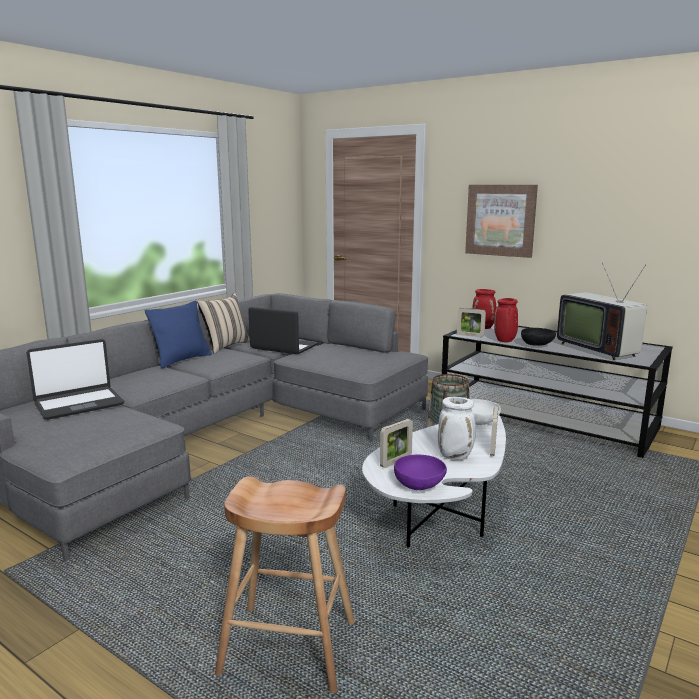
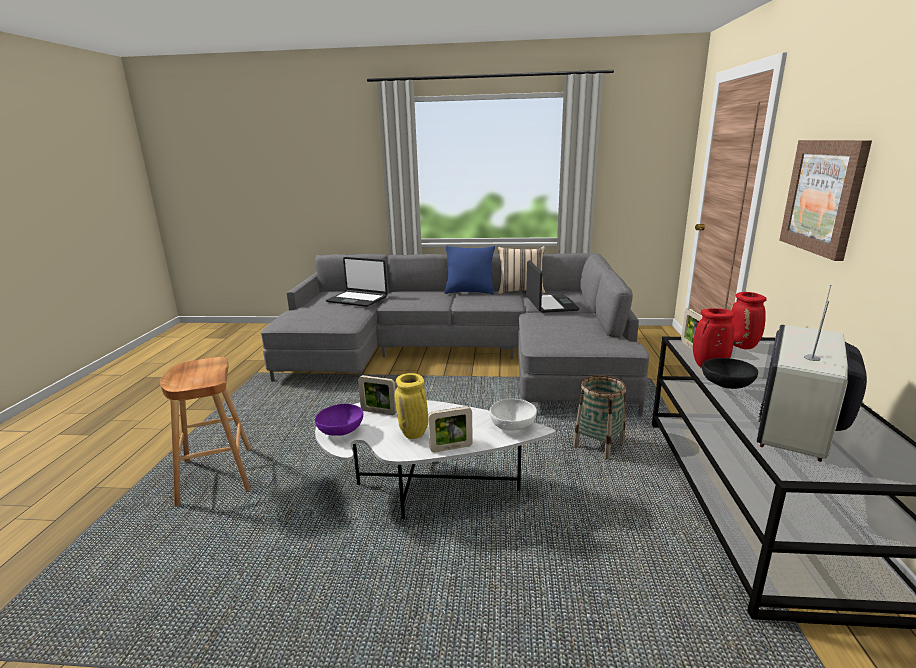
camera: 60 degrees right, 5 degrees up
(455, 456) = (414, 434): white vase -> yellow vase

